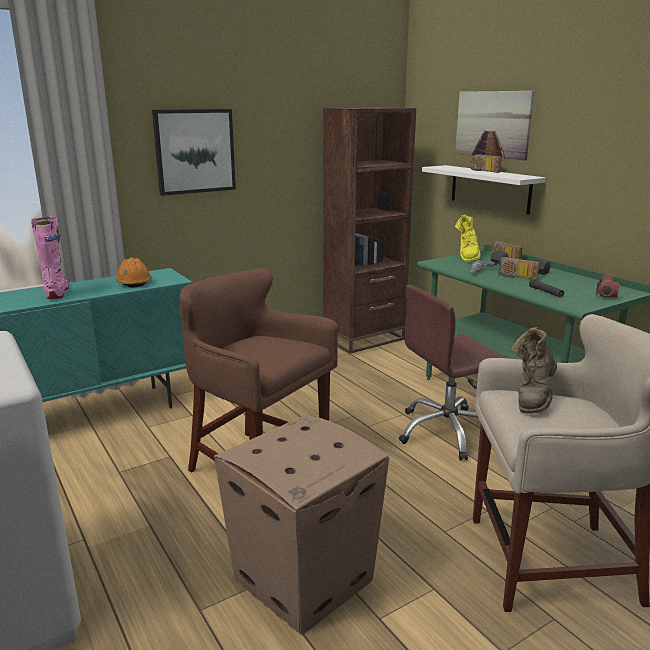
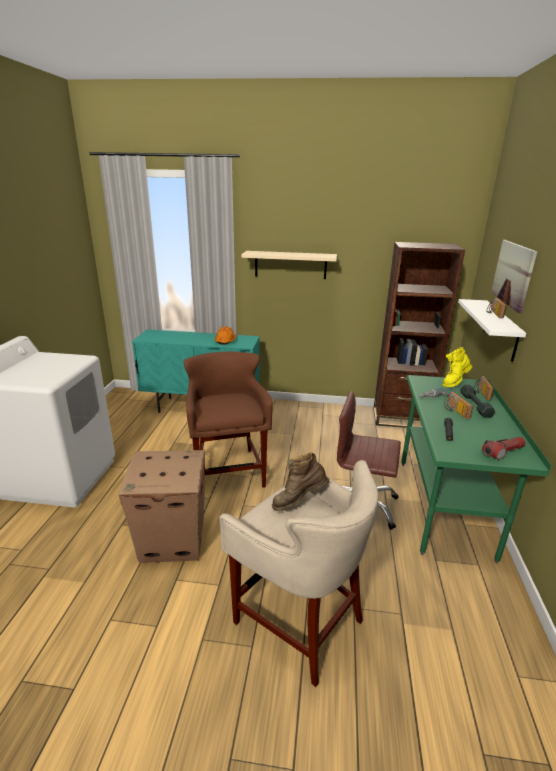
camera: 40 degrees right, 5 degrees up
(57, 293) = (185, 337): pink boot -> none
(194, 151) = (290, 265): picture -> beige shelf

